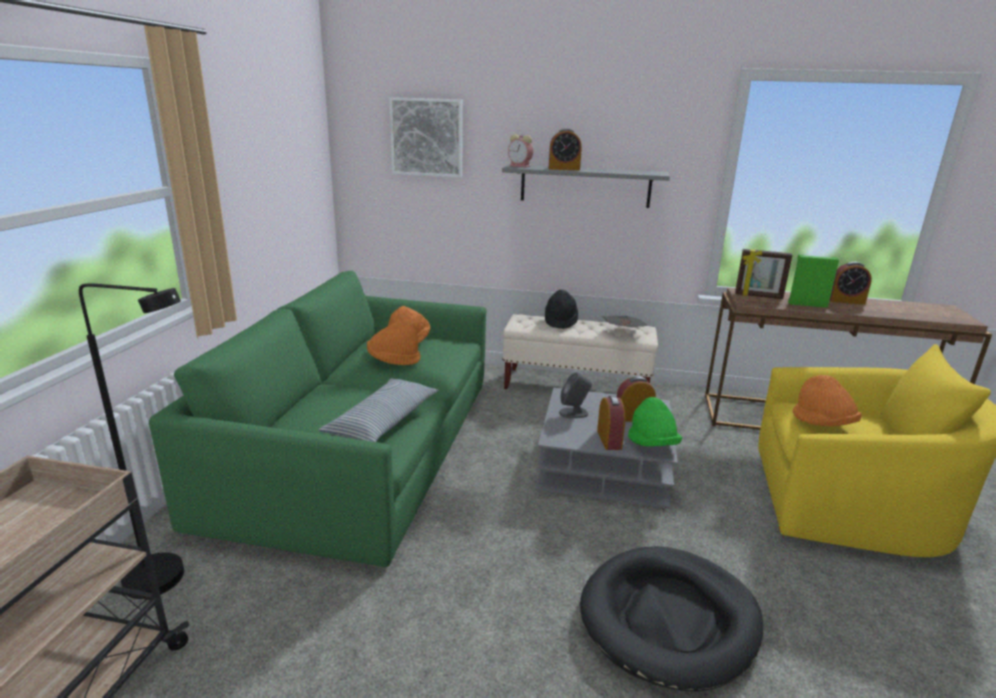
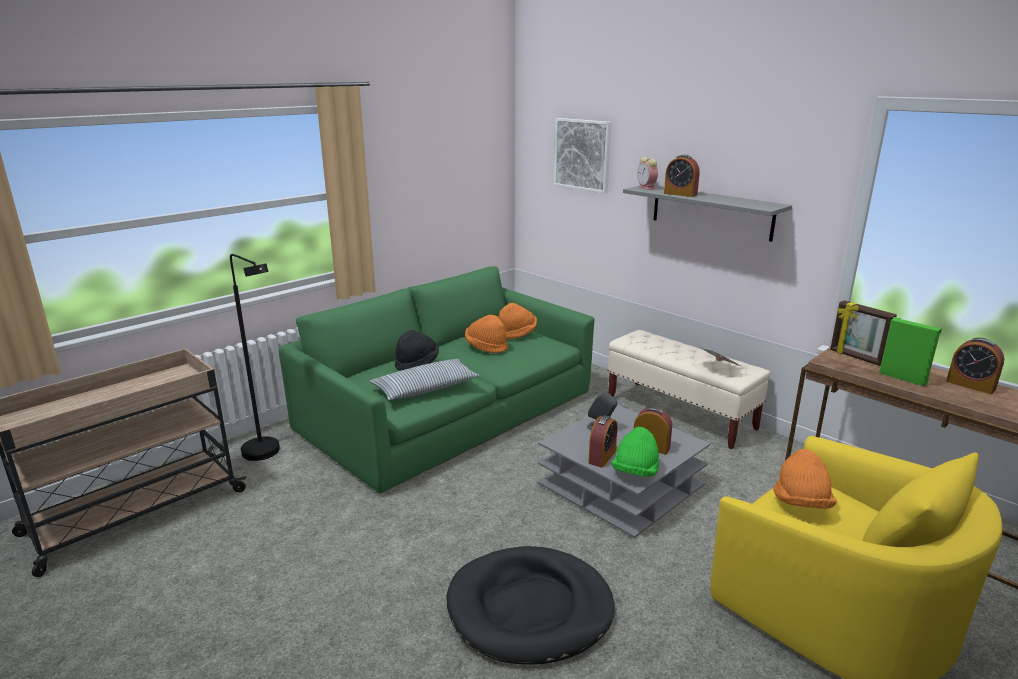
camera: 35 degrees right, 0 degrees up
(560, 322) = (671, 345): black hat -> black hat (417, 364)

